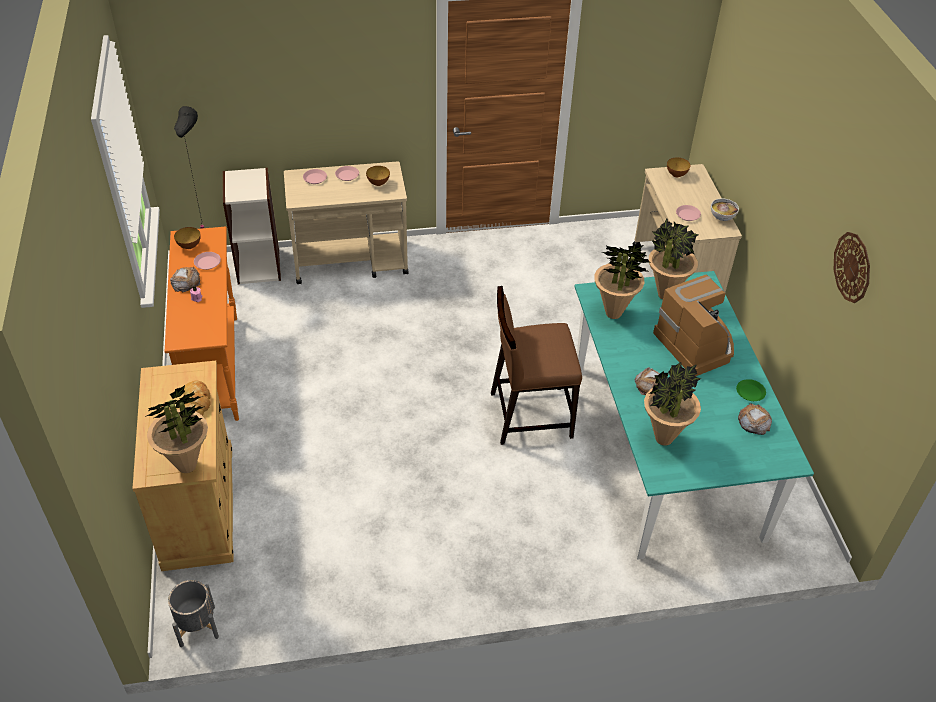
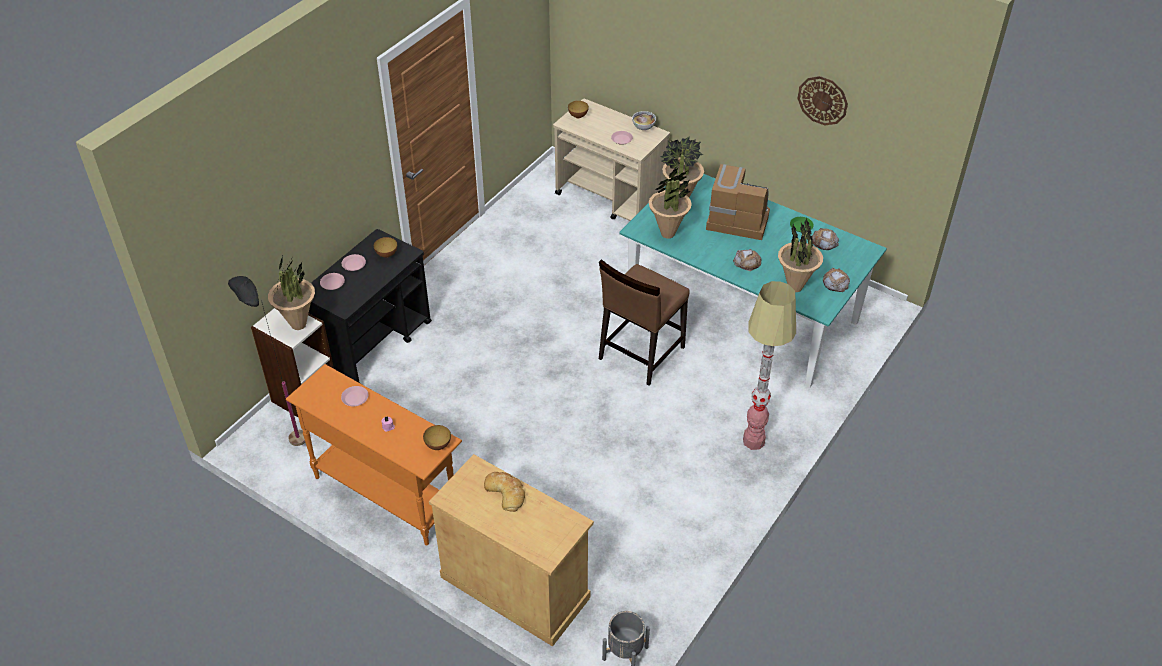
camera: 45 degrees left, 0 degrees up
(186, 282) = (361, 423): bread -> bread (835, 282)
(187, 465) = (563, 529): potted plant -> potted plant (298, 324)
(189, 246) = (320, 397): bowl -> bowl (438, 445)
(351, 261) = (374, 343): beige cart -> black cart
(523, 560) = (753, 441): none -> floor lamp

